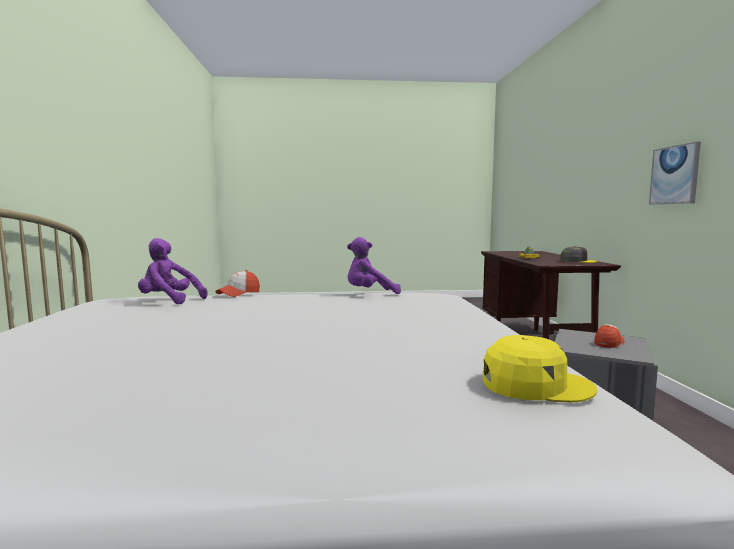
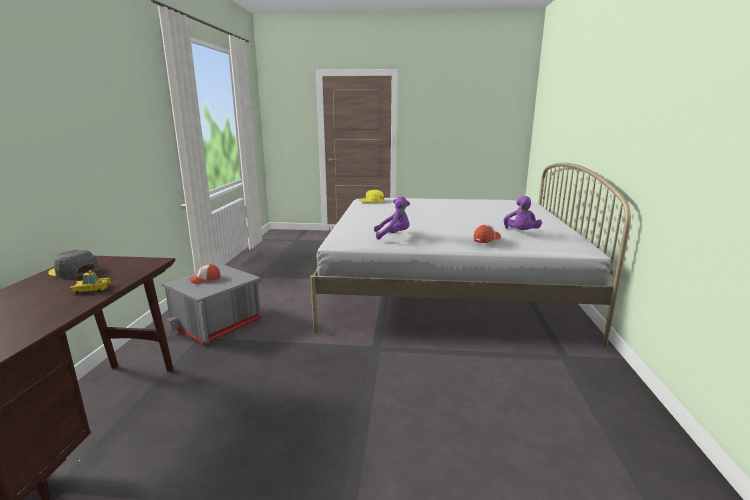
camera: 170 degrees left, 10 degrees up
(169, 301) = (521, 233): purple plush toy -> purple plush toy turned 75 degrees clockwise
(674, 175) = (107, 149): picture -> none

